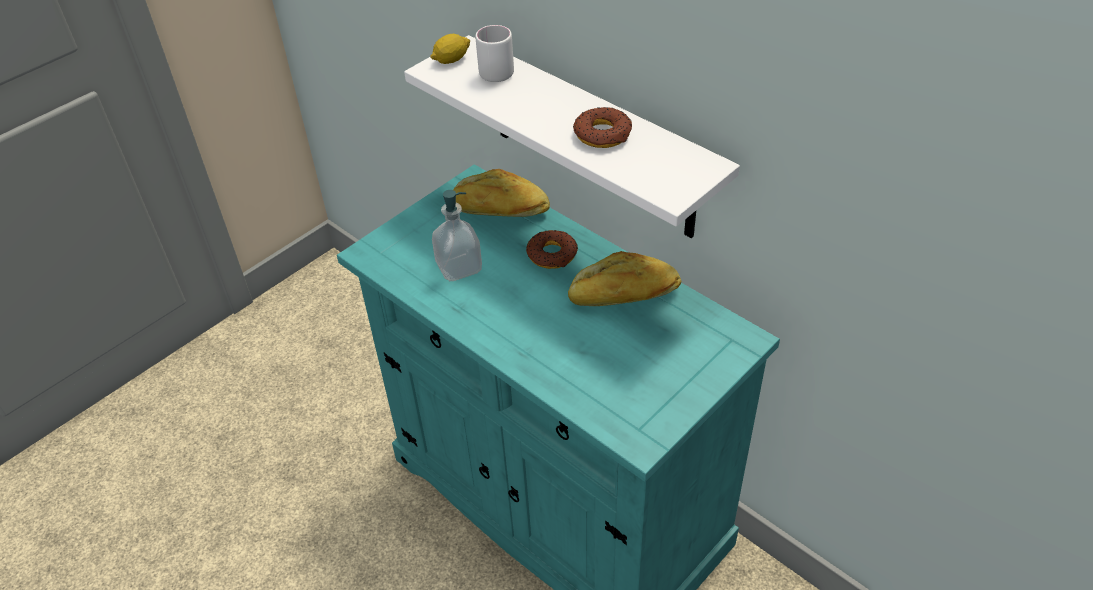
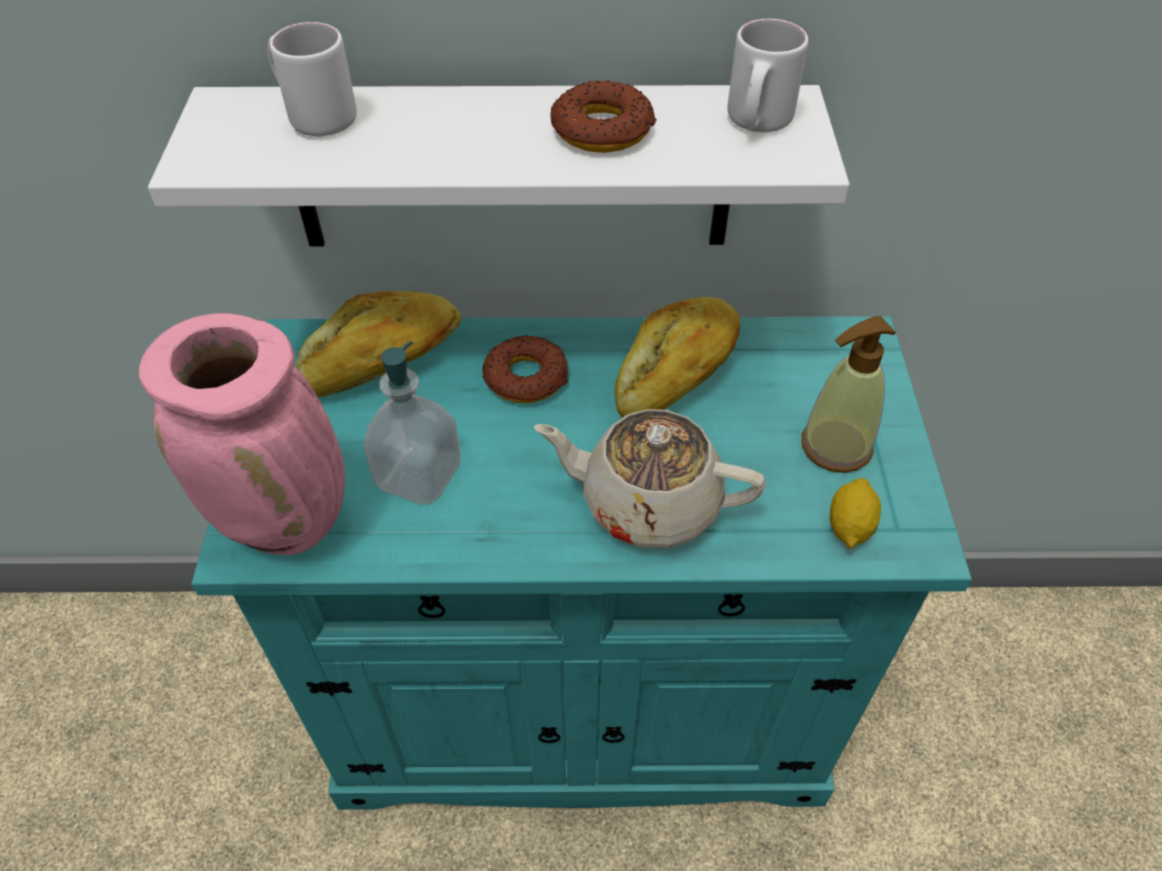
camera: 45 degrees left, 5 degrees up
(391, 254) = (289, 522): none -> pink vase
(451, 60) = (216, 133): lemon -> lemon (849, 526)
(539, 340) = (647, 502): none -> beige teapot
(658, 376) = (835, 446): none -> soap dispenser
(675, 167) = (756, 124): none -> white mug

